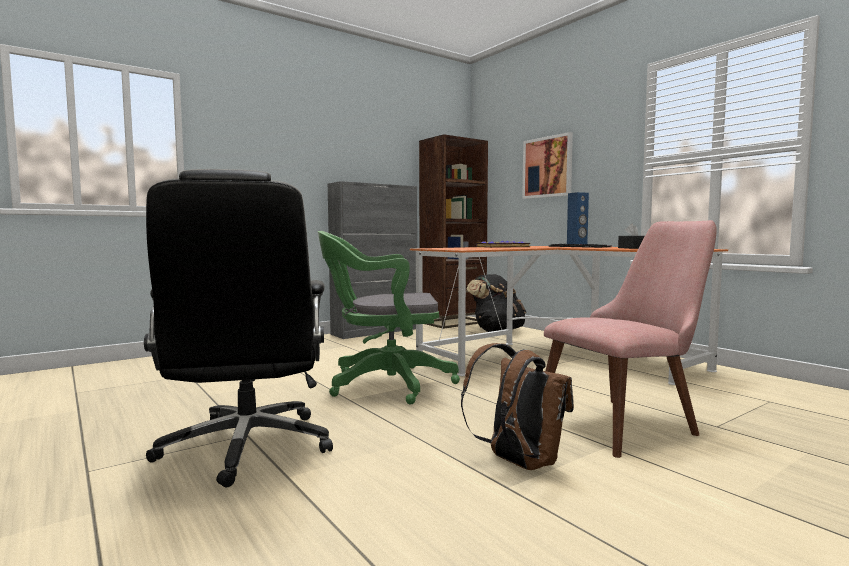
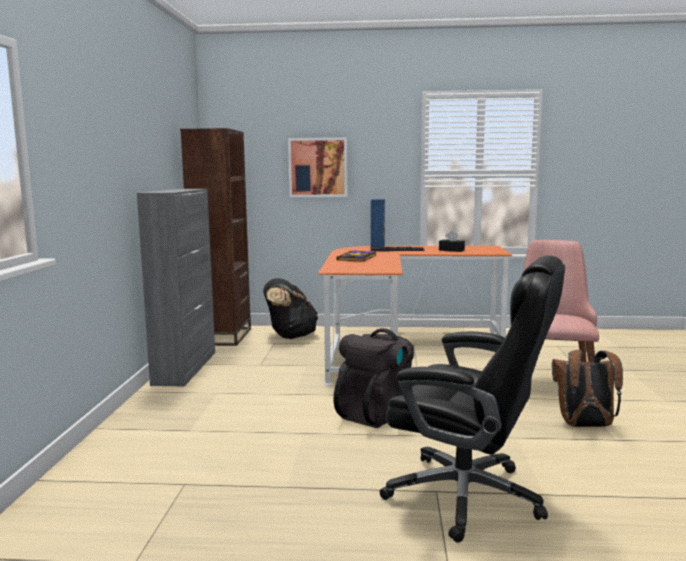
camera: 50 degrees left, 5 degrees up
(384, 384) = (376, 413): green office chair -> black backpack

